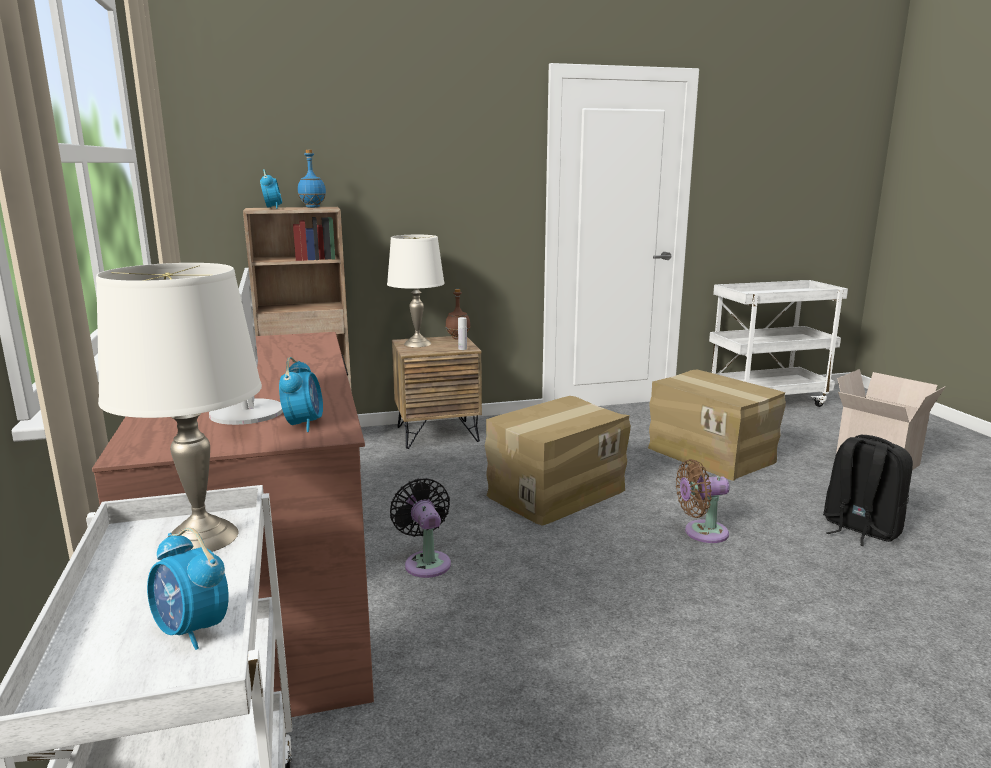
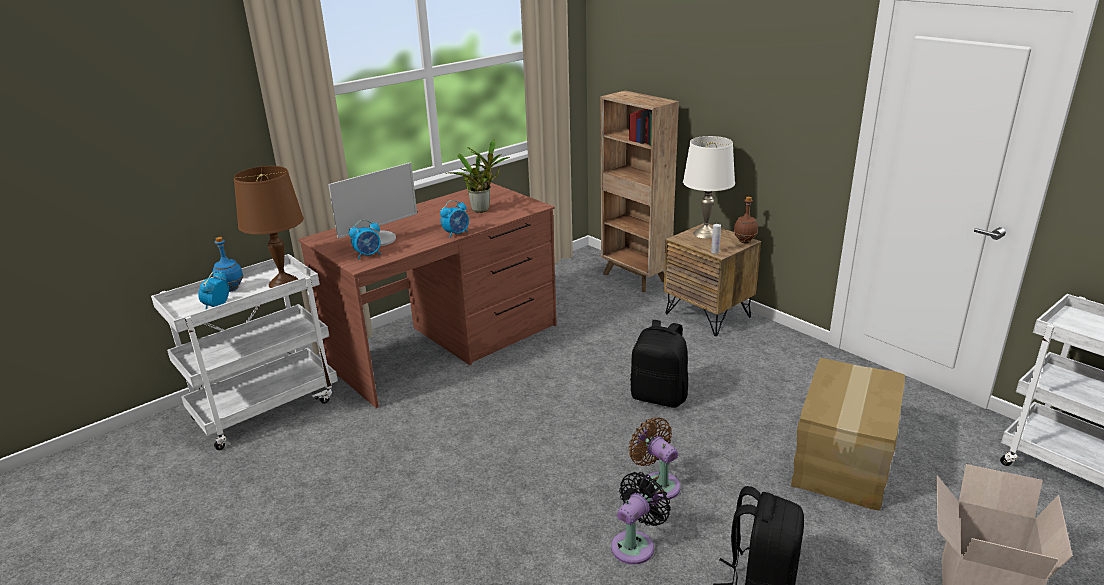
camera: 65 degrees right, 10 degrees up
(201, 537) = (283, 282): white table lamp -> brown table lamp
(269, 354) = (482, 209): none -> potted plant
(272, 208) = (628, 96): alarm clock -> alarm clock (456, 234)
(313, 207) = (654, 100): blue bottle -> blue bottle (231, 289)
(426, 562) = (513, 377): black fan -> black fan (635, 544)
(555, 492) = (659, 396): cardboard box -> black backpack

